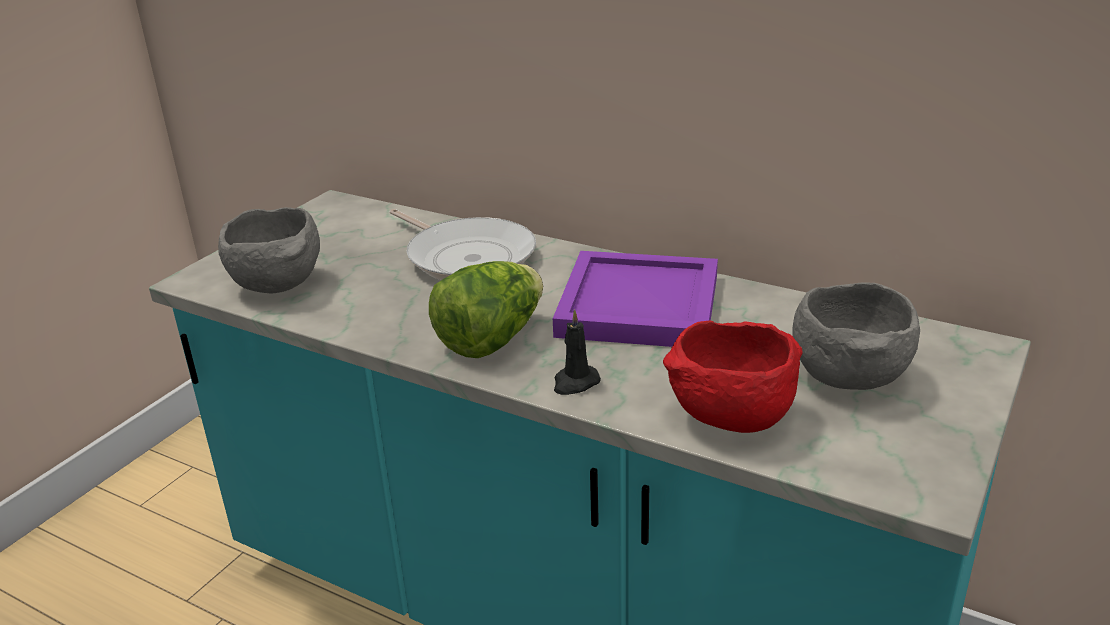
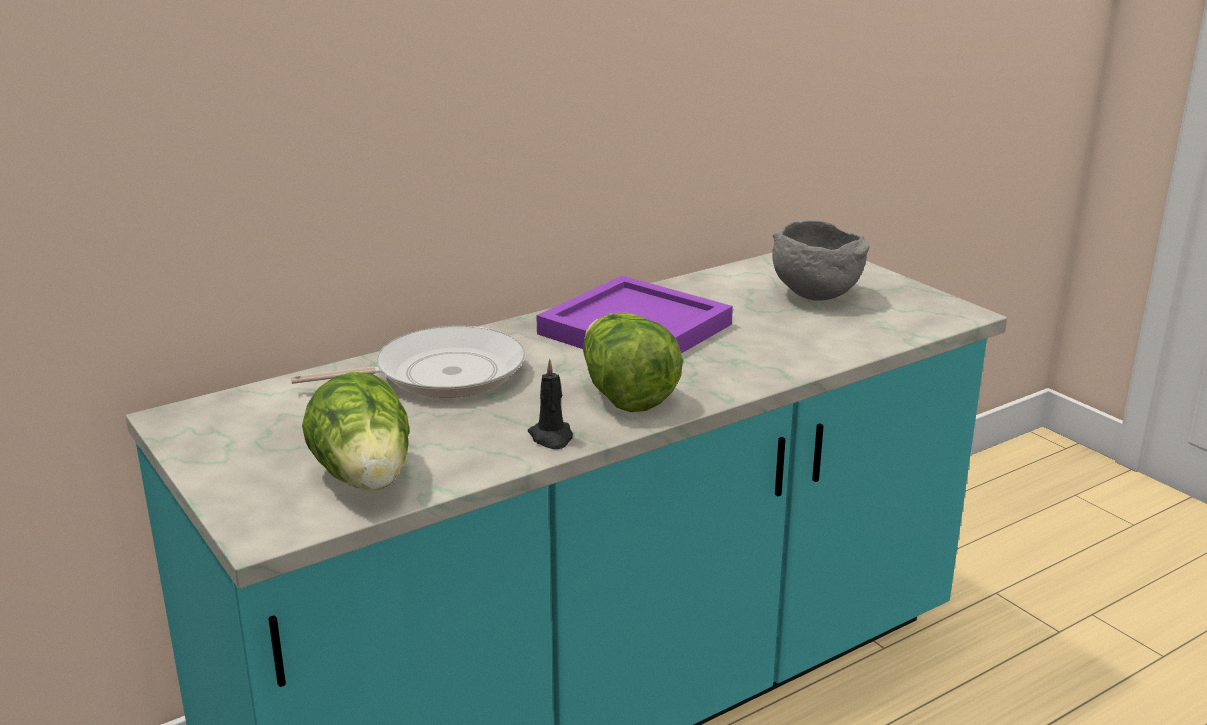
camera: 65 degrees left, 5 degrees down
(280, 286) = (366, 479): grey bowl -> lettuce
(575, 383) = (734, 378): black candle -> black candle (551, 437)
(729, 419) = (834, 341): red bowl -> none

